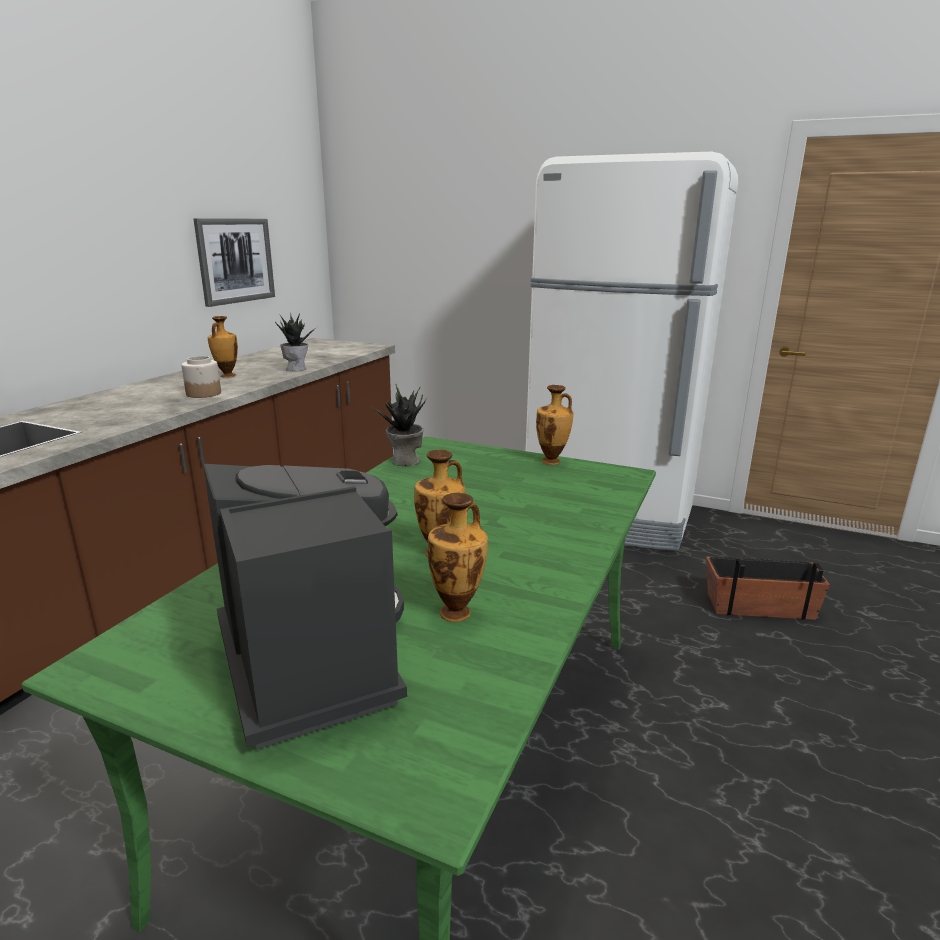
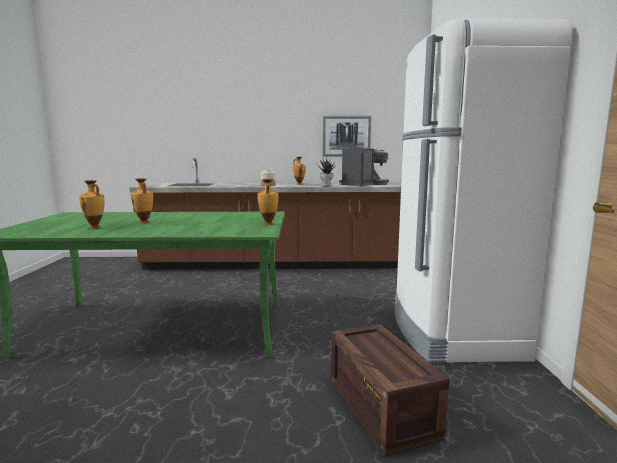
camera: 65 degrees right, 10 degrees down
(313, 658) = (67, 222): coffee machine -> coffee machine (364, 184)
(405, 461) = (243, 212): potted plant -> none
(759, 606) = (378, 407): planter -> crate

